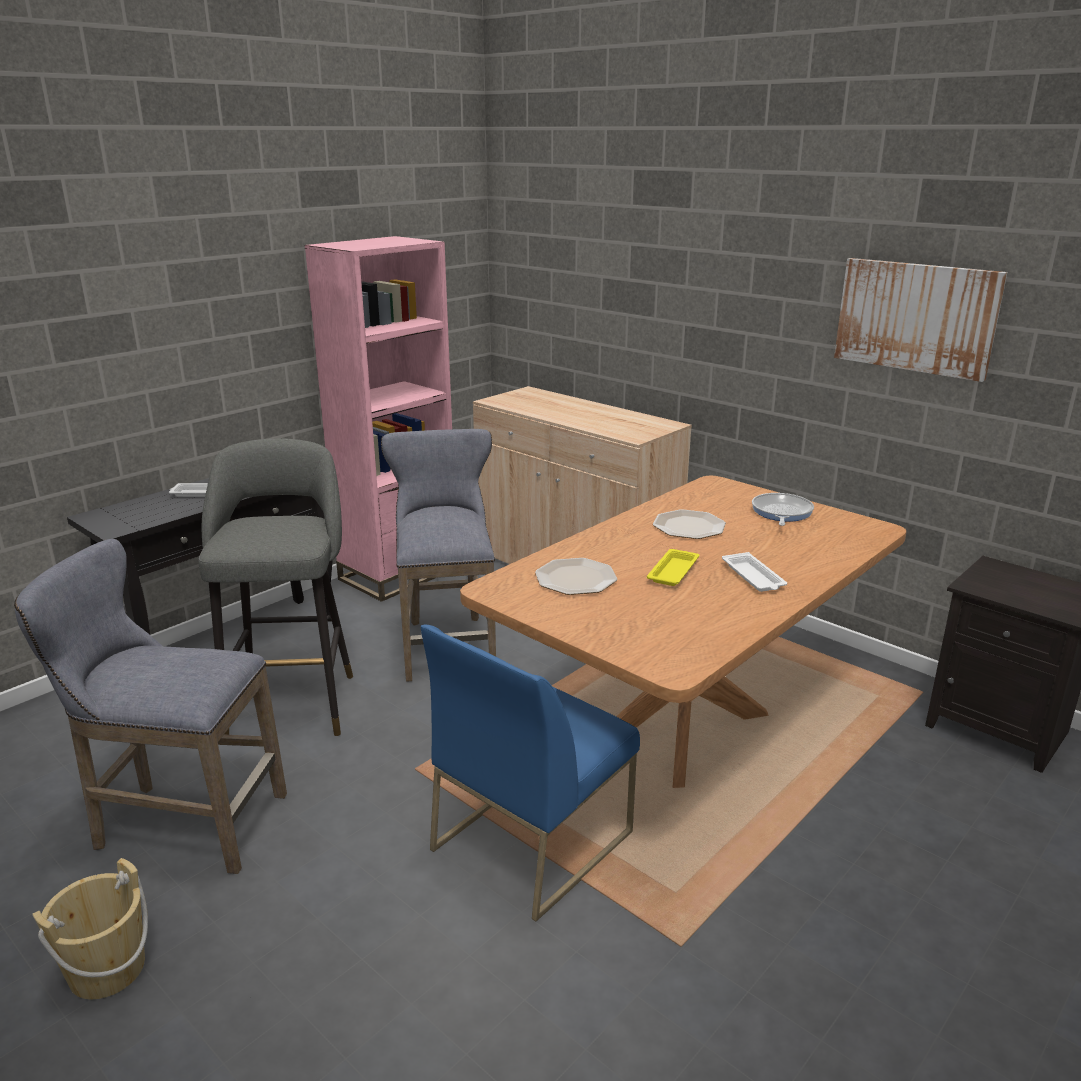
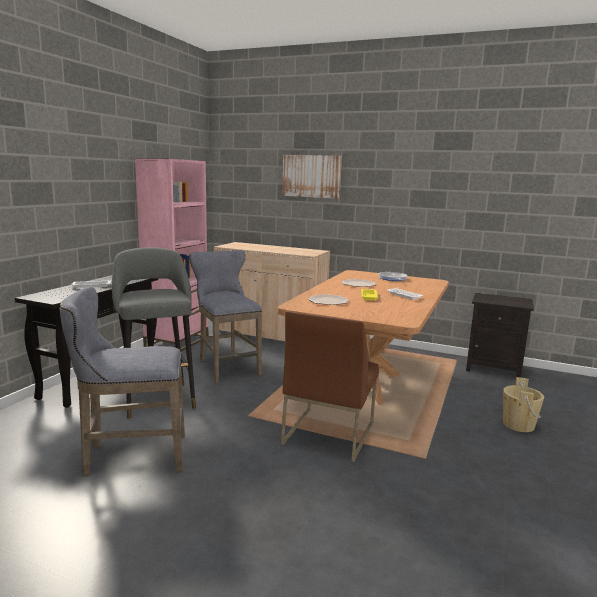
camera: 20 degrees left, 10 degrees down
(107, 969) = (135, 524): beige bucket -> beige bucket (518, 425)
(532, 839) = (328, 433): blue chair -> brown chair
(916, 317) = (436, 190): picture -> picture (311, 176)

